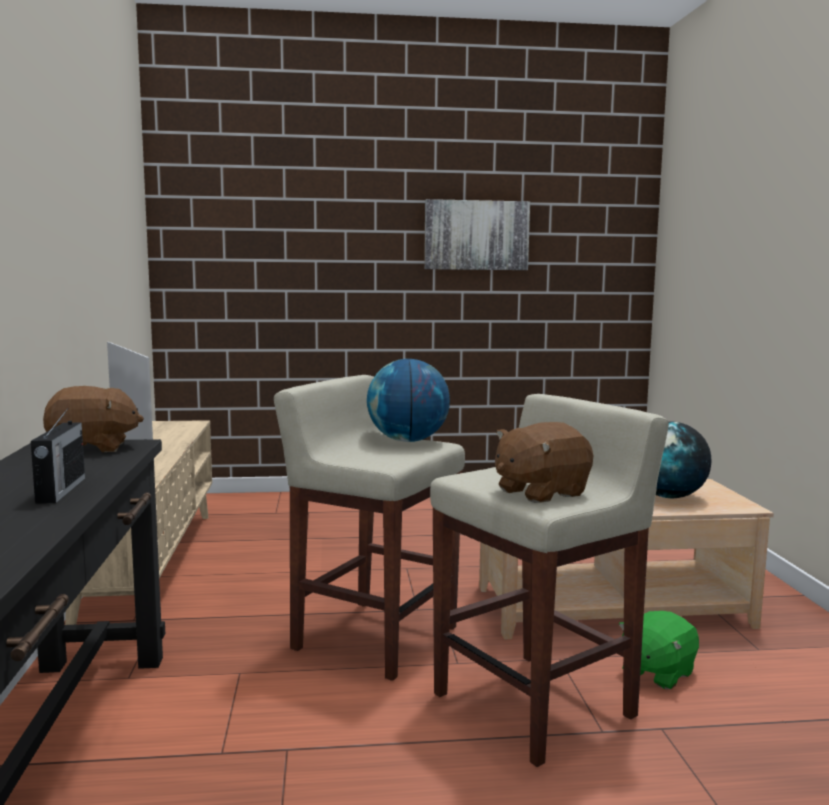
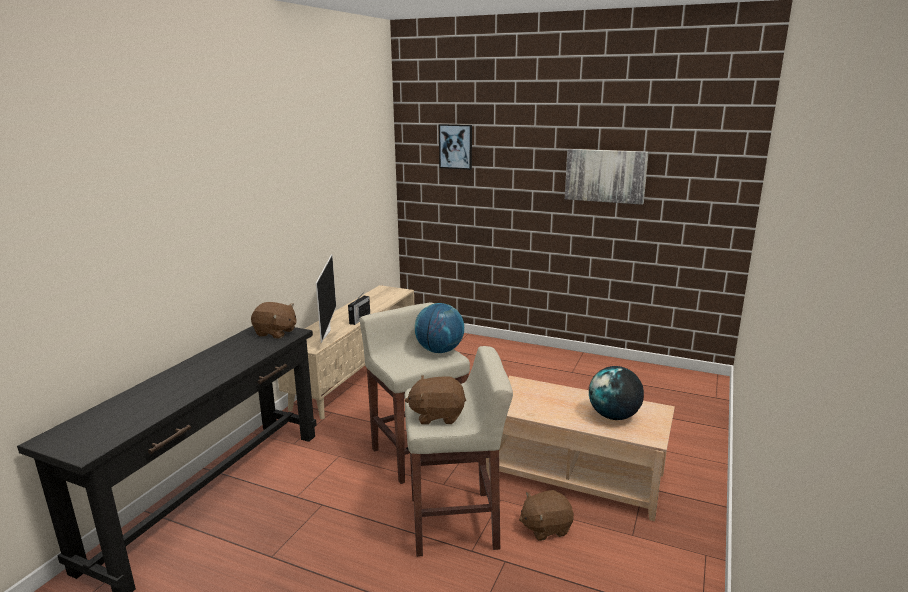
camera: 30 degrees right, 10 degrees up
(60, 490) = (227, 366): radio -> radio (359, 319)
(254, 199) = (456, 146): none -> picture
(656, 672) = (545, 527): green plush toy -> brown plush toy

